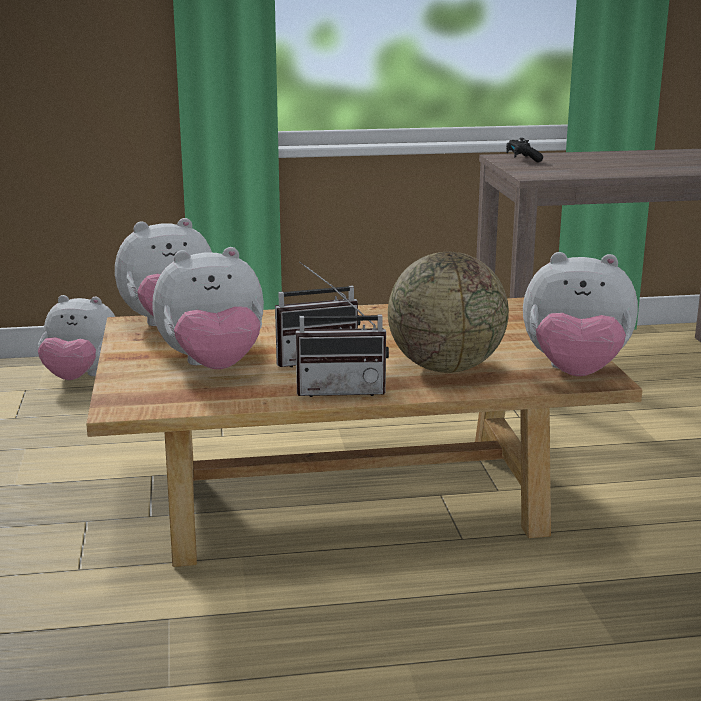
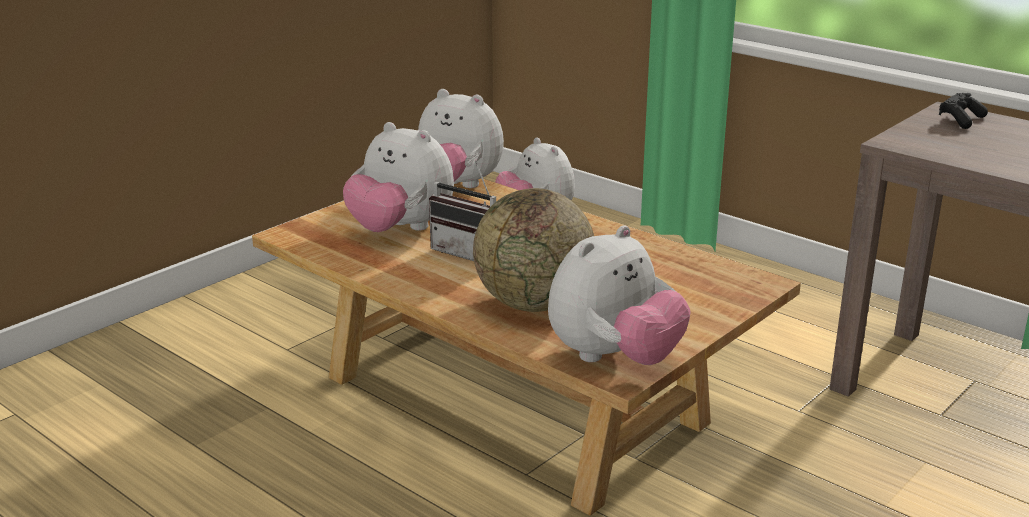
camera: 50 degrees right, 5 degrees up
(342, 390) = (424, 284): radio -> none
(575, 373) = (614, 358): plush toy -> plush toy turned 105 degrees counterclockwise

